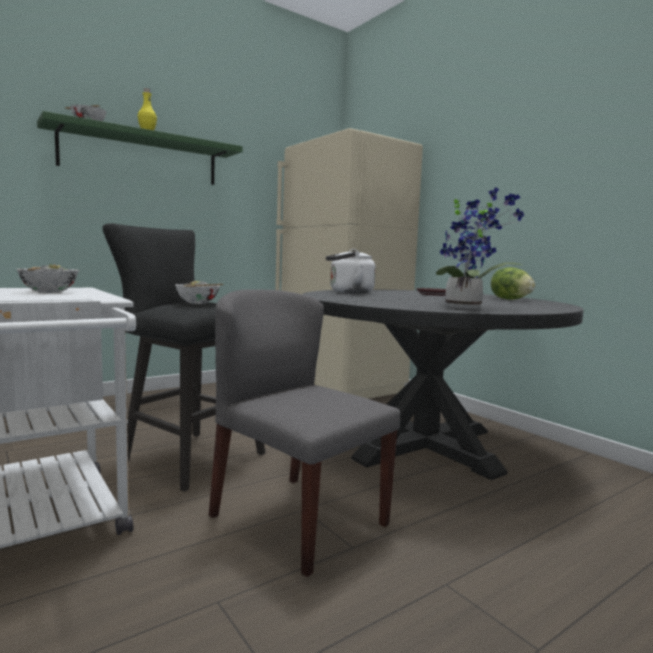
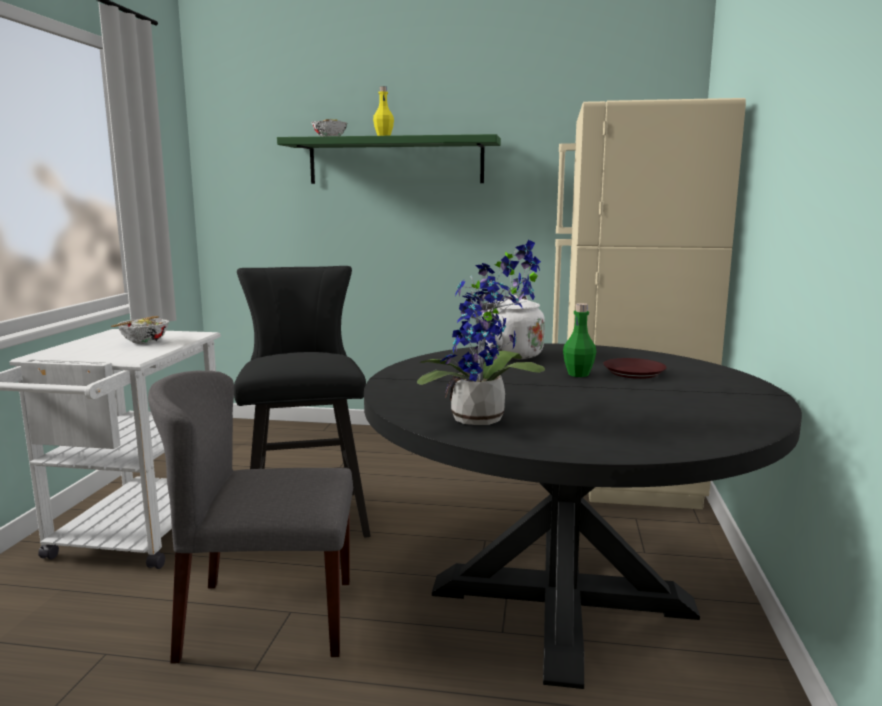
camera: 45 degrees right, 5 degrees up
(198, 303) = (294, 357): bowl -> none
(297, 519) = (266, 618): grey chair -> grey chair turned 90 degrees counterclockwise
(417, 295) = (578, 374): none -> green bottle
(510, 299) = (711, 406): lettuce -> none

